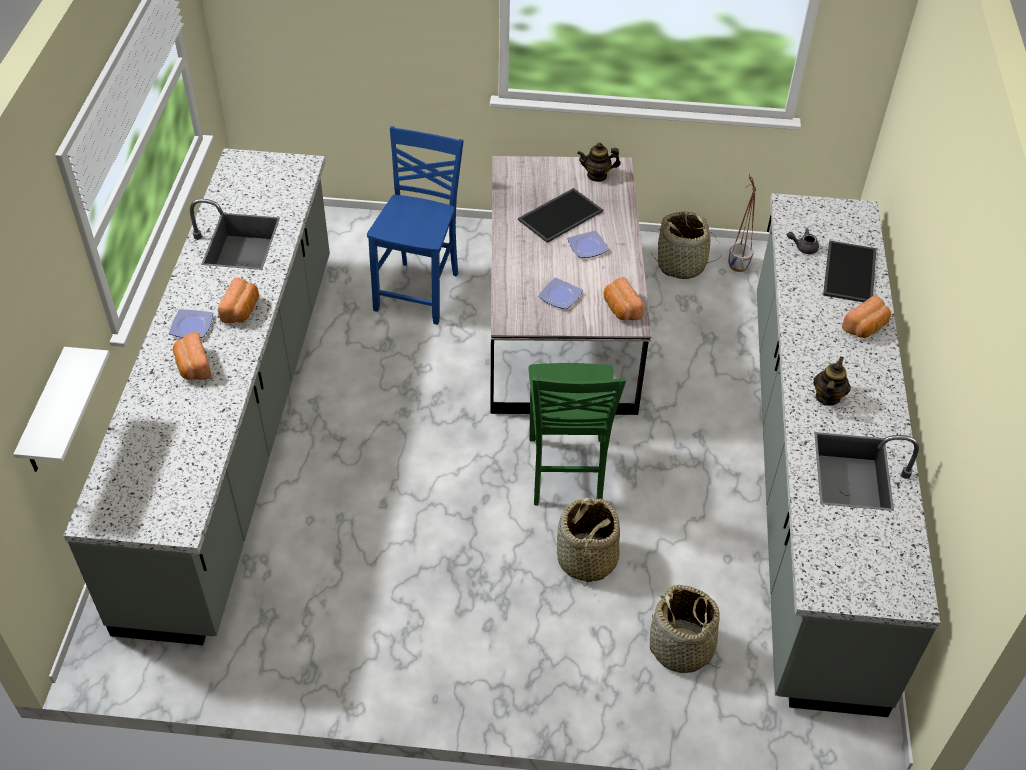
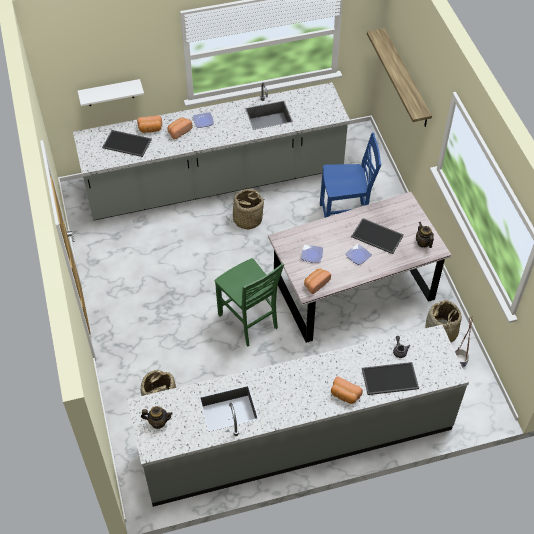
camera: 70 degrees right, 5 degrees up
(166, 451) = (127, 143): none -> tray
(242, 310) = (222, 133): bread -> bread (150, 129)
(335, 39) = (406, 78): none -> shelf
(566, 473) = (249, 322): green chair -> green chair turned 105 degrees counterclockwise
(586, 559) = (197, 346): basket -> basket (247, 219)
(827, 397) = (278, 386): teapot -> teapot (158, 422)

